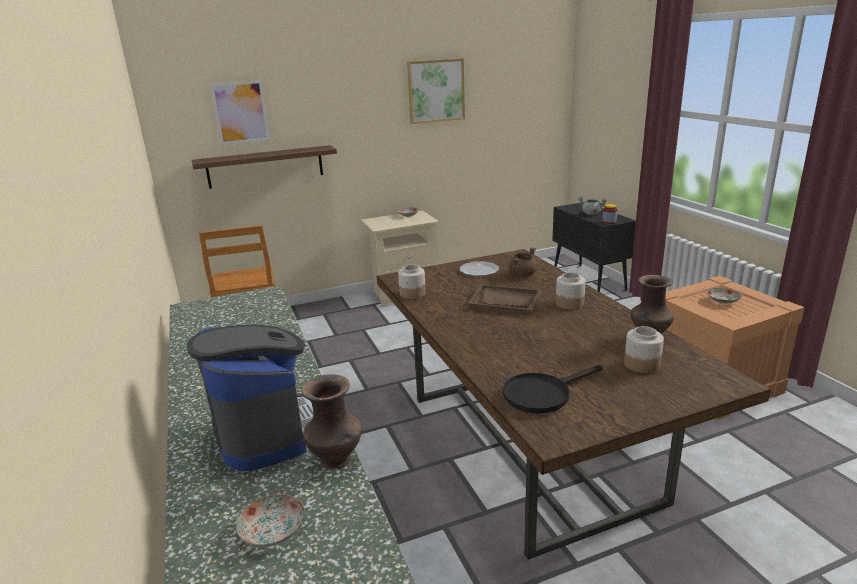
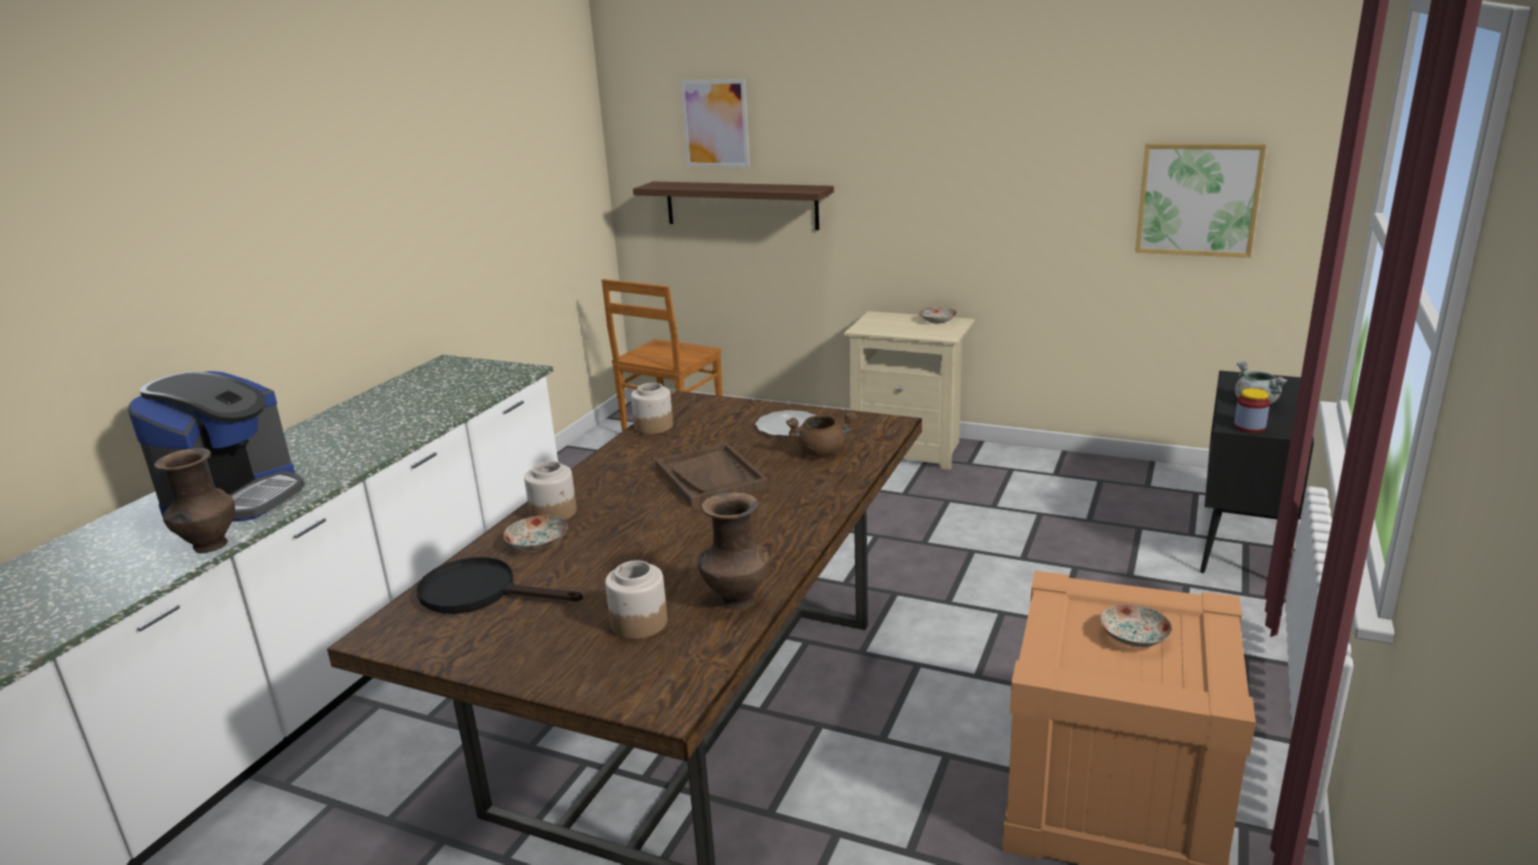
camera: 45 degrees right, 0 degrees up
(273, 531) = (84, 570): plate -> plate (537, 544)
(436, 91) = (1022, 113): picture -> picture (1198, 199)
(569, 303) = (770, 513): jar -> jar (554, 513)

